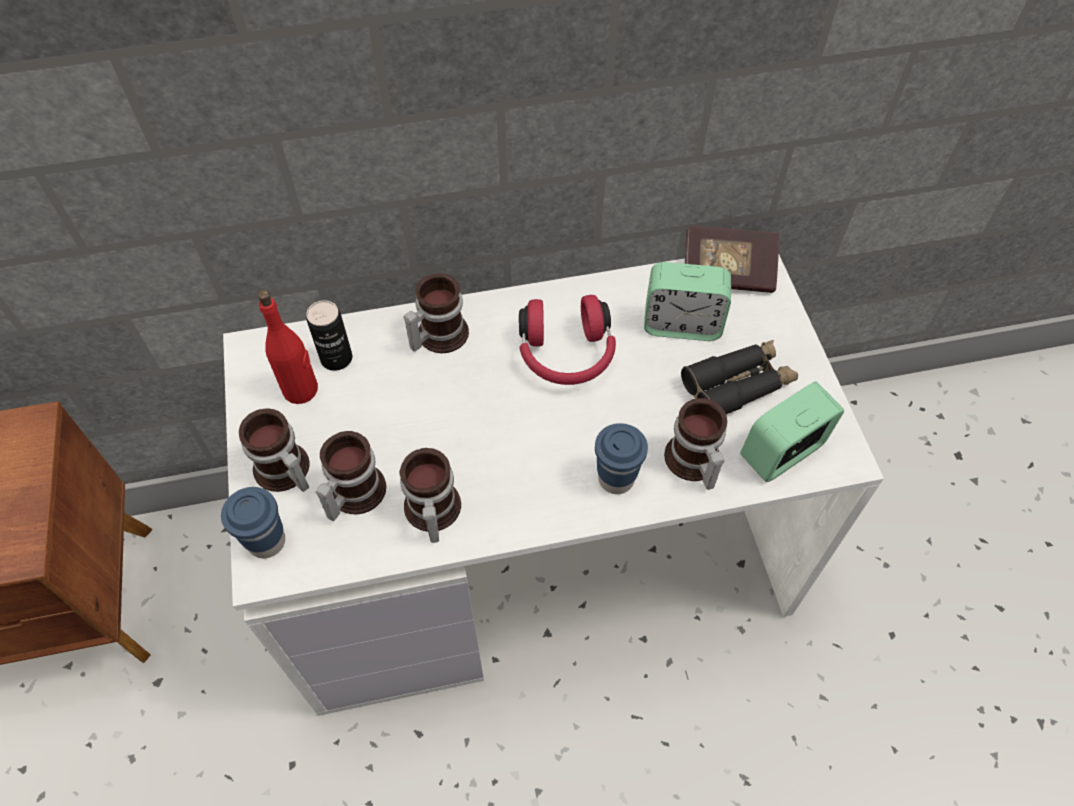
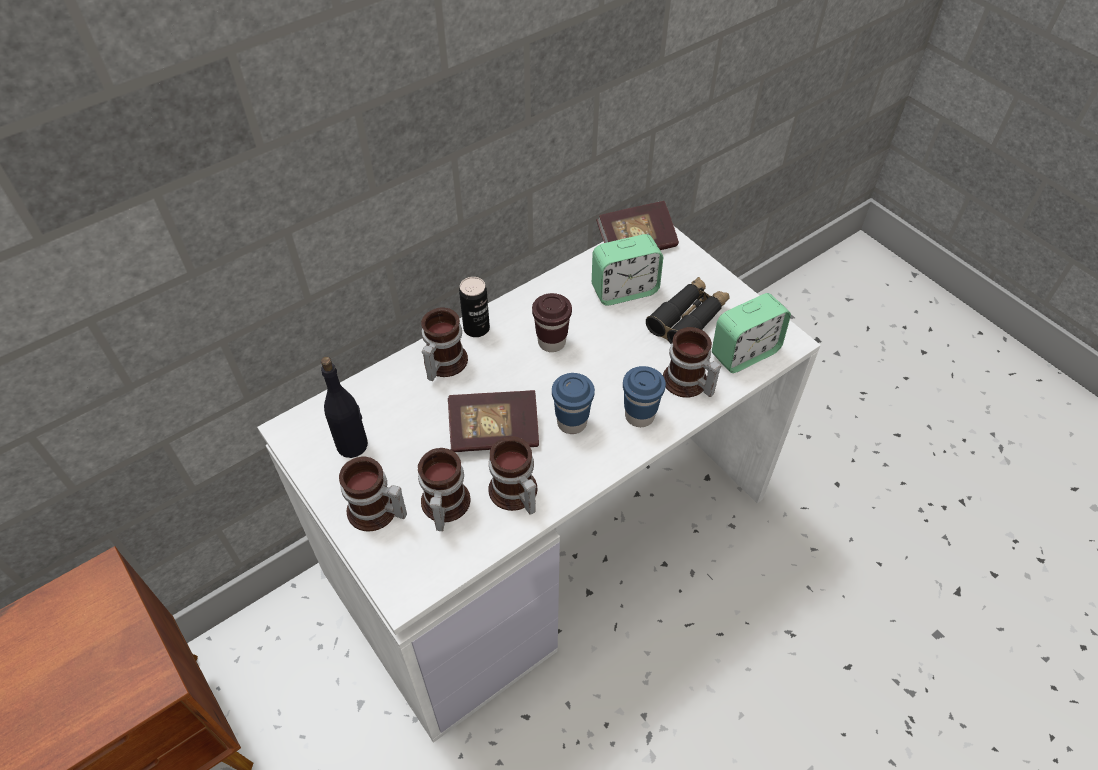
camera: 25 degrees left, 5 degrees down
(266, 541) = (393, 570): blue cup -> blue cup (572, 422)
(301, 390) = (353, 445): red bottle -> black bottle
(336, 358) = (368, 410): can -> can (476, 328)
(448, 434) = (494, 432): none -> book
(566, 355) = (551, 342): red headphones -> brown cup
(782, 452) = (744, 353): alarm clock -> alarm clock turned 150 degrees counterclockwise

